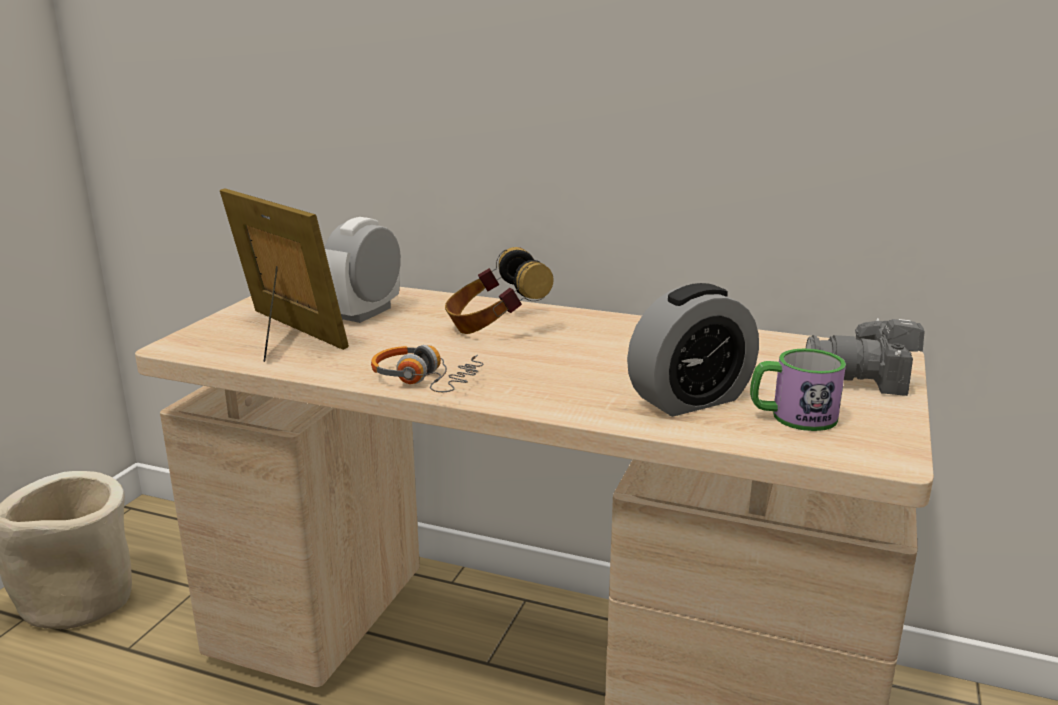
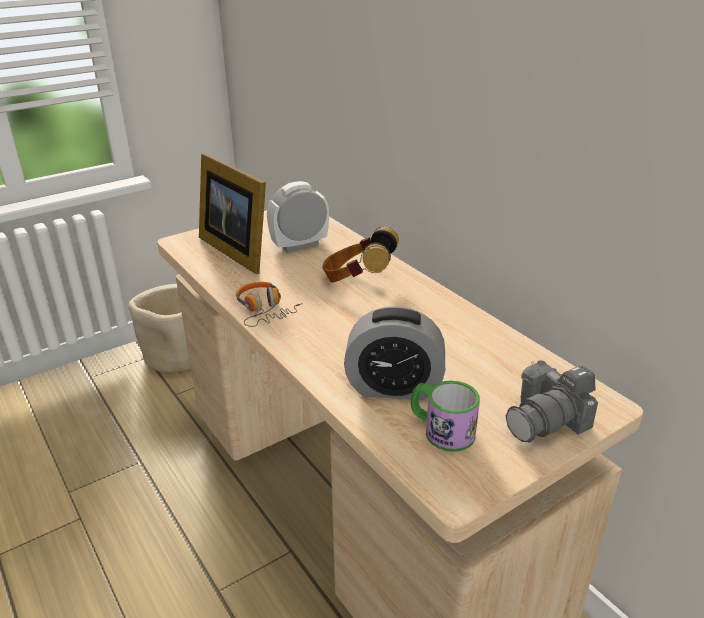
camera: 35 degrees right, 10 degrees up
(284, 335) = (237, 249): picture frame -> picture frame turned 150 degrees clockwise
(864, 379) = (547, 419): camera -> camera turned 75 degrees counterclockwise

